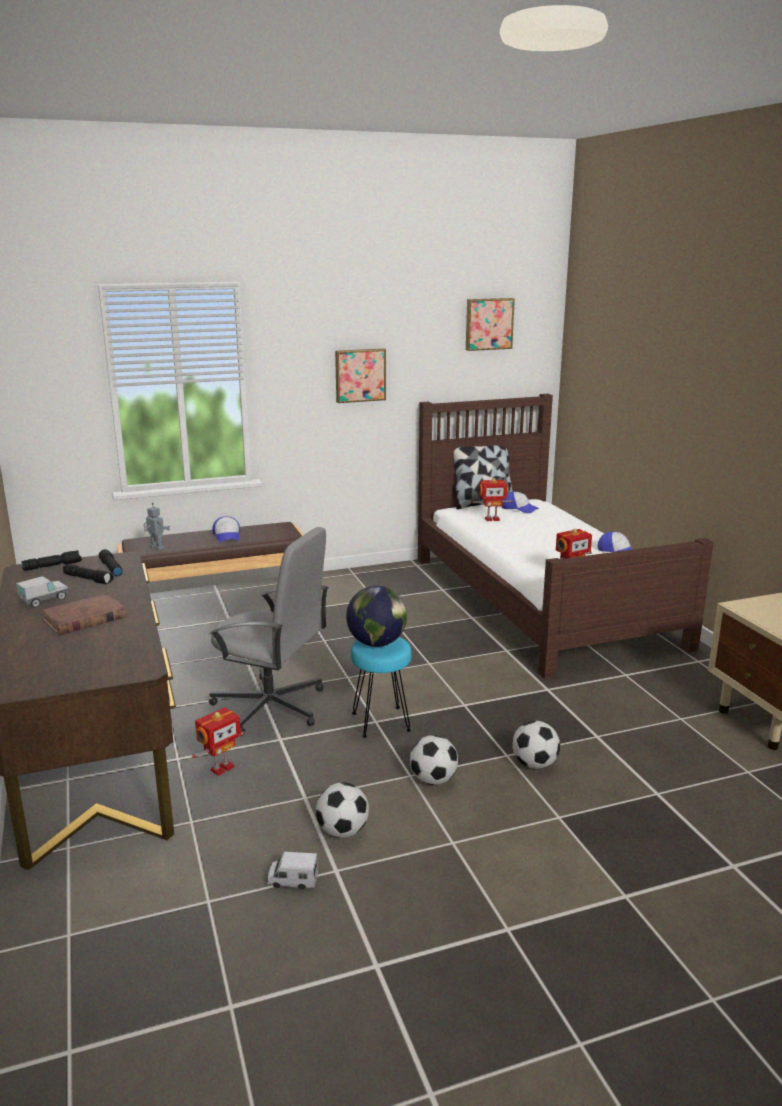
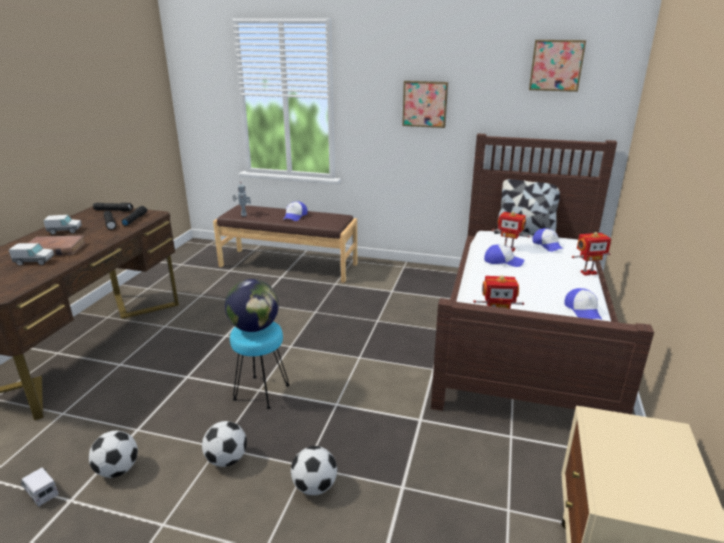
camera: 35 degrees right, 5 degrees up
(93, 635) = (34, 262): none -> toy truck
(221, 768) = (129, 382): toy robot -> toy robot (588, 272)
(271, 707) = (216, 350): grey office chair -> none
(504, 530) = (503, 261): none -> cap

